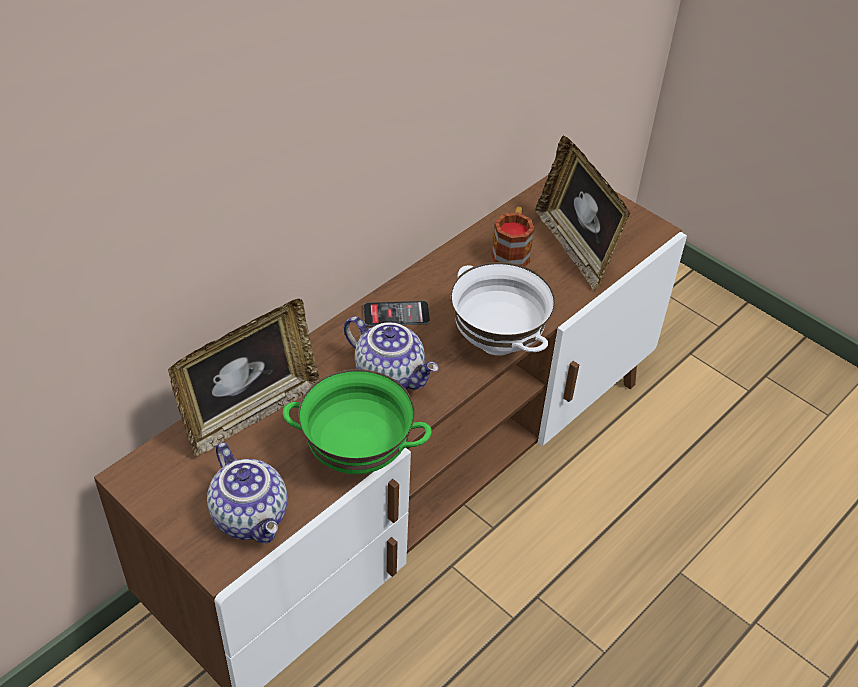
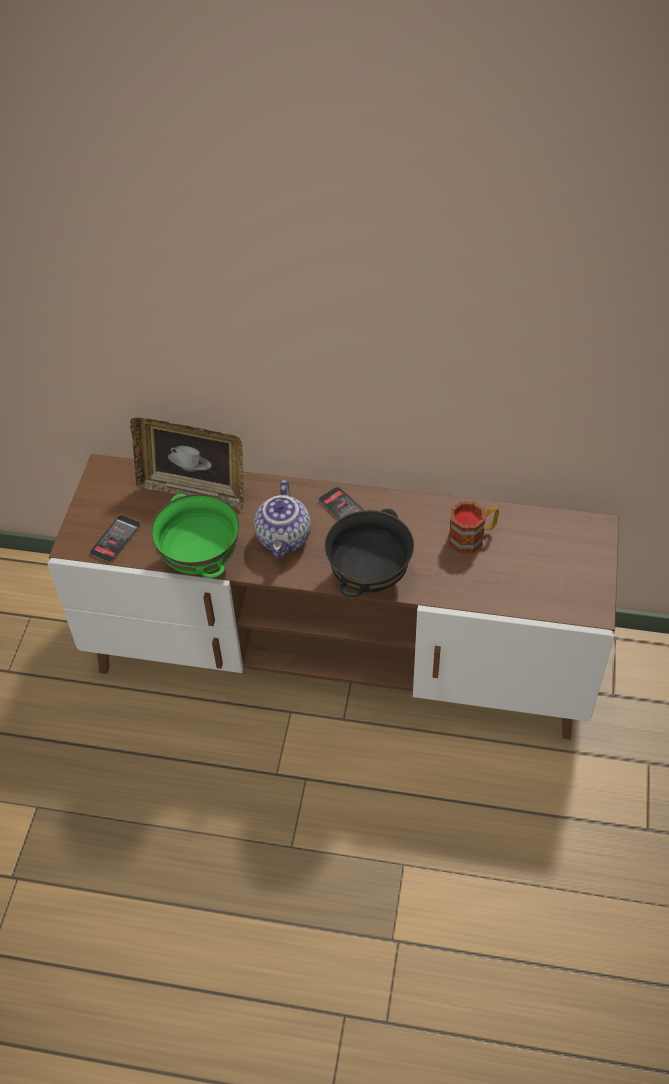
camera: 60 degrees right, 5 degrees up
(252, 516) = (115, 539): teapot -> phone
(496, 342) = (368, 577): white bowl -> black bowl
(575, 248) = (517, 572): picture frame -> none

